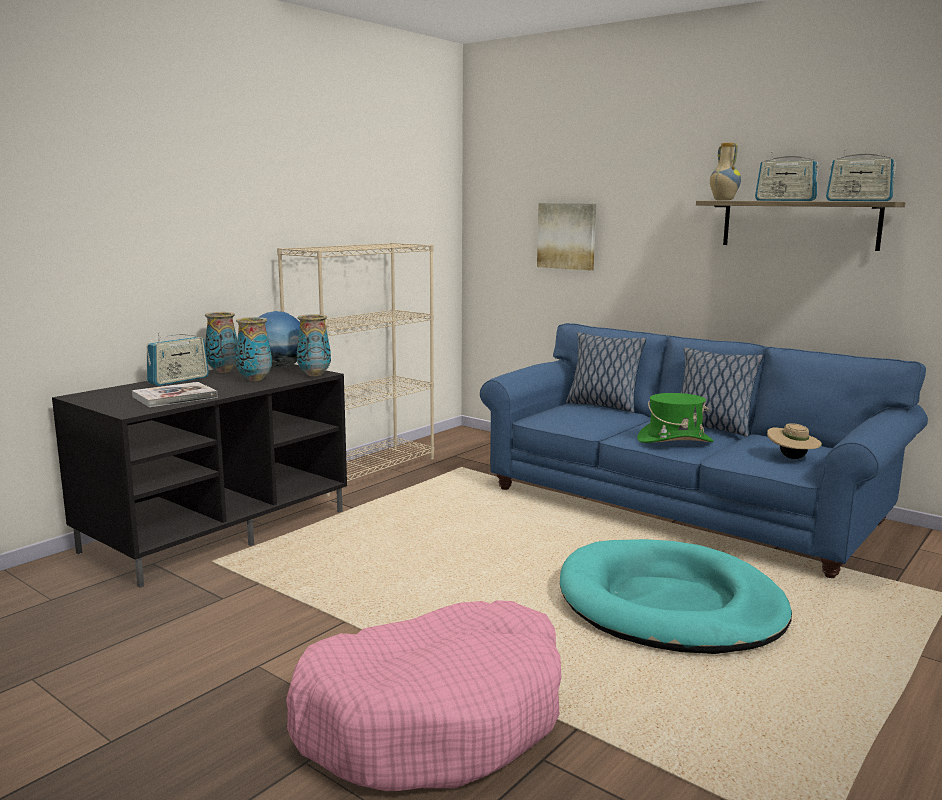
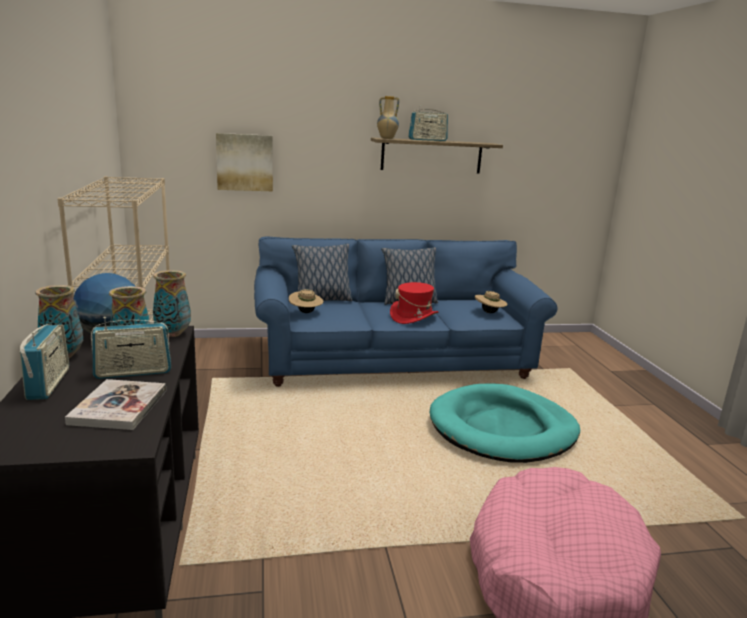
camera: 50 degrees left, 5 degrees up
(554, 410) = (305, 312): none -> beige hat
(674, 440) = (413, 317): green hat -> red hat
(858, 201) = (473, 142): radio -> radio (133, 372)

